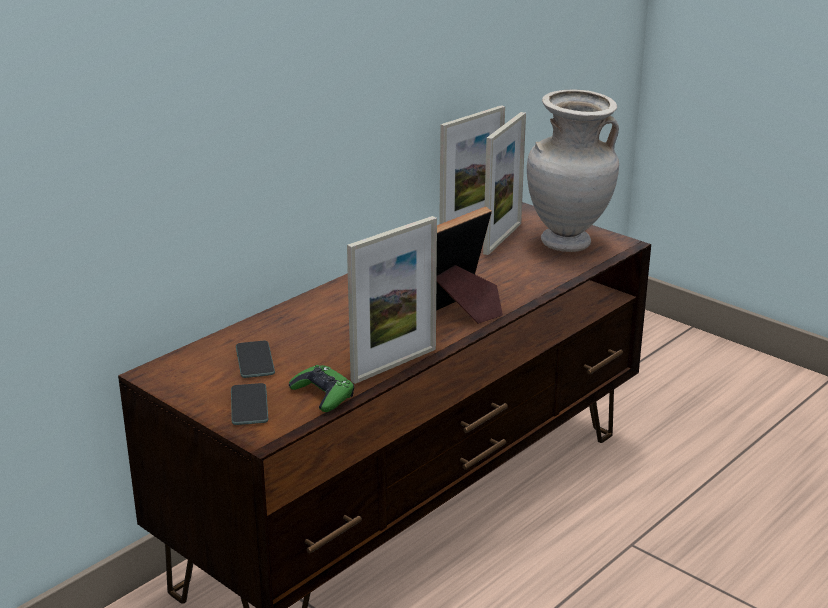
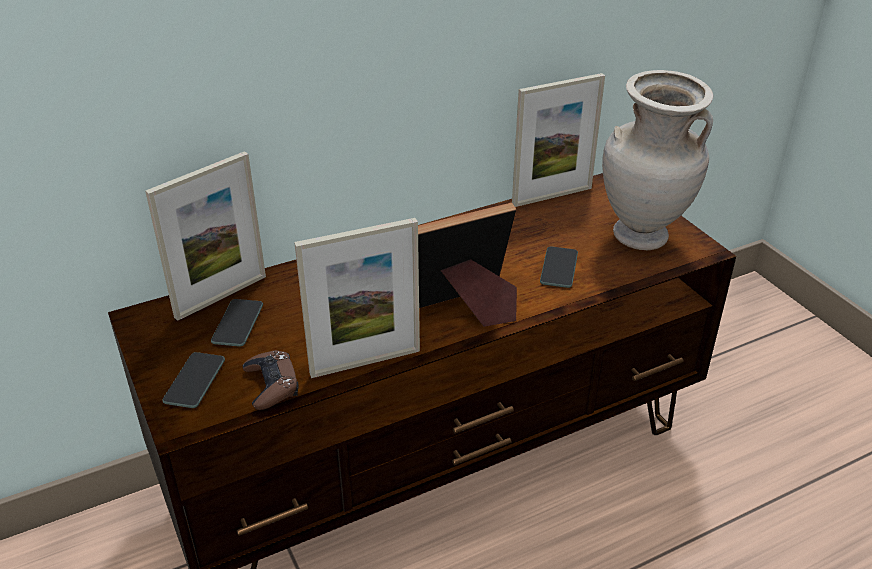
camera: 20 degrees right, 10 degrees up
(323, 394) = (271, 385): green game controller -> brown game controller
(502, 238) = (576, 217): picture frame -> picture frame (221, 296)
(512, 275) = (559, 268): none -> phone

